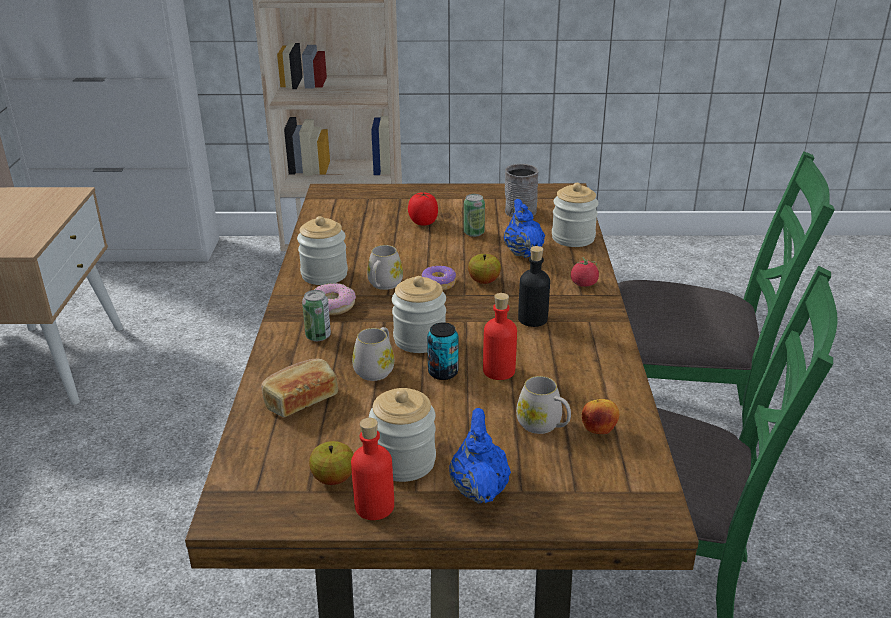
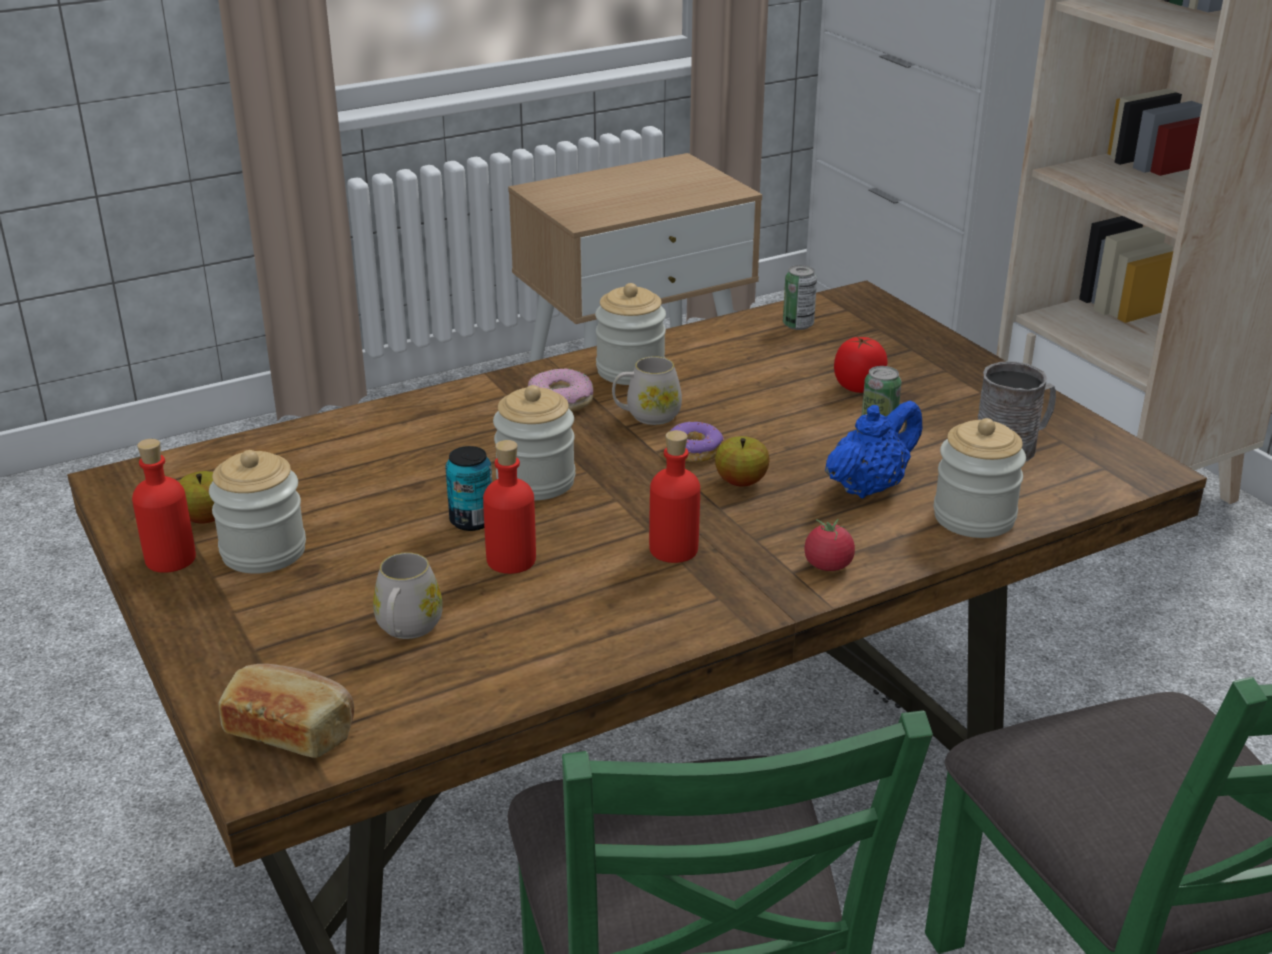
camera: 60 degrees right, 0 degrees up
(300, 400) = (340, 450): bread -> bread (291, 730)
(318, 336) = (482, 415): can -> can (798, 325)
(376, 369) = (442, 474): white mug -> none
(479, 488) = (242, 617): blue teapot -> none
(532, 319) = (674, 549): black bottle -> red bottle
(598, 430) = (427, 677): apple -> none

